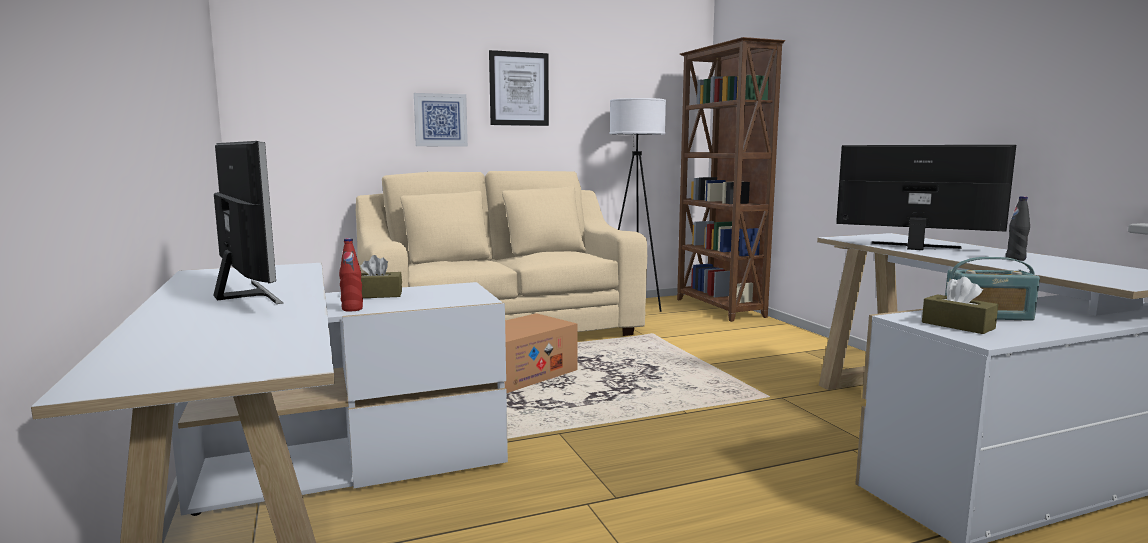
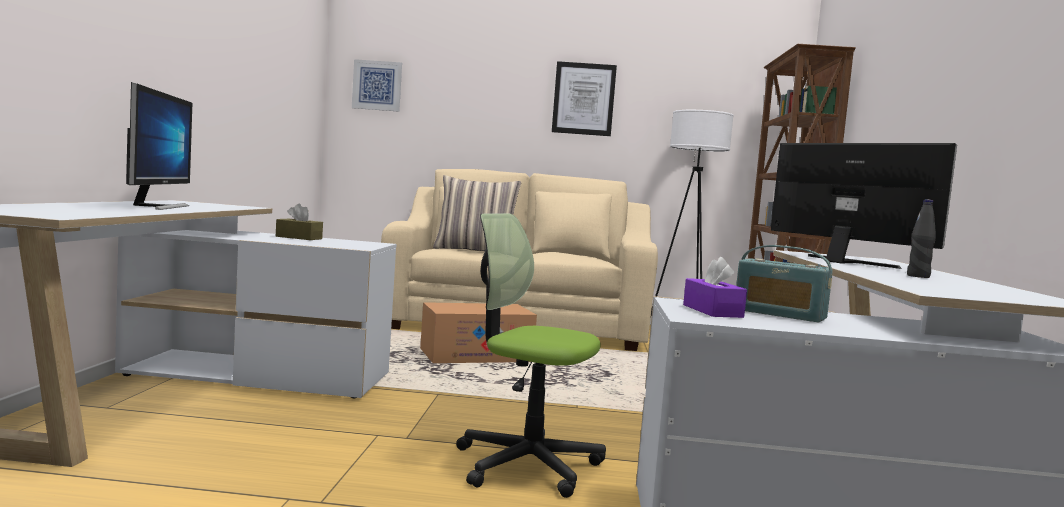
camera: 25 degrees right, 5 degrees down
(352, 309) = (257, 239): red bottle -> none
(440, 120) = (504, 125): picture -> picture (377, 85)
(458, 262) = (475, 251): none -> pillow
(751, 492) = (527, 464): none -> office chair
(957, 325) = (712, 311): brown tissue box -> purple tissue box

